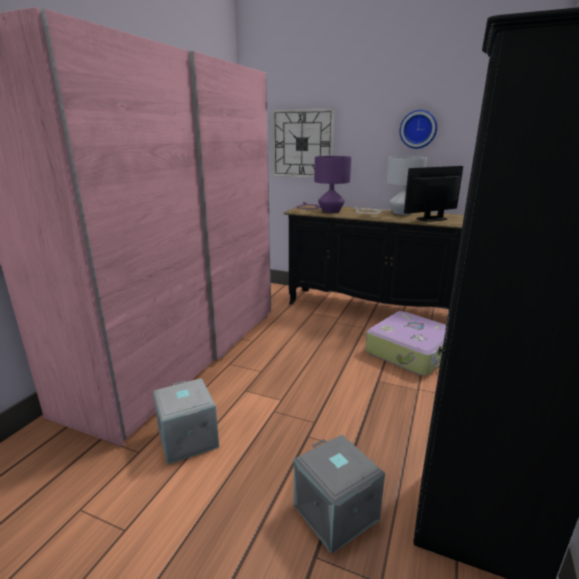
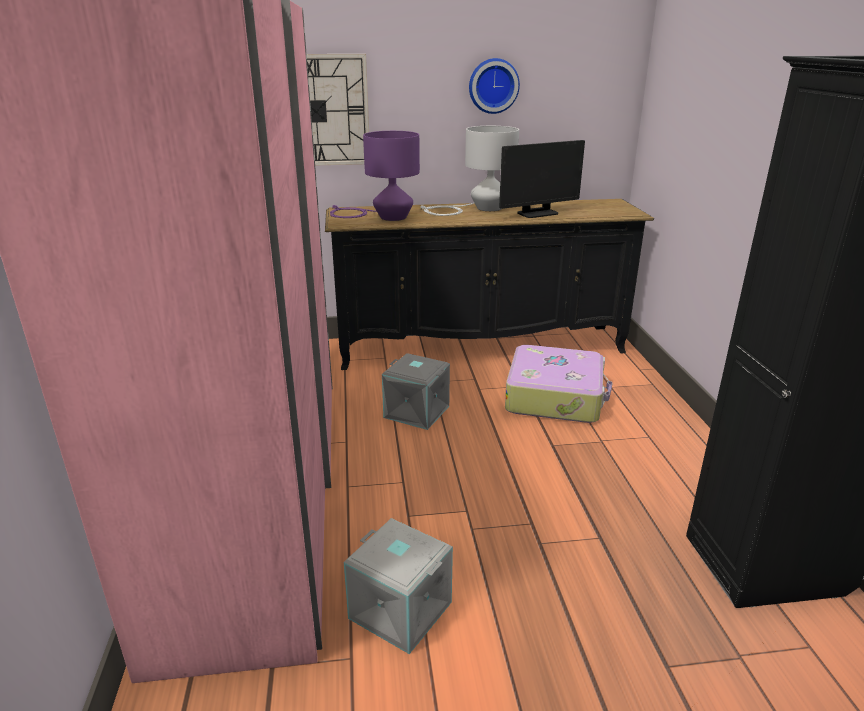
camera: 30 degrees left, 5 degrees up
(334, 512) = (643, 614): grey storage box -> grey storage box (415, 412)
(431, 219) = (537, 213): monitor -> monitor turned 150 degrees counterclockwise

